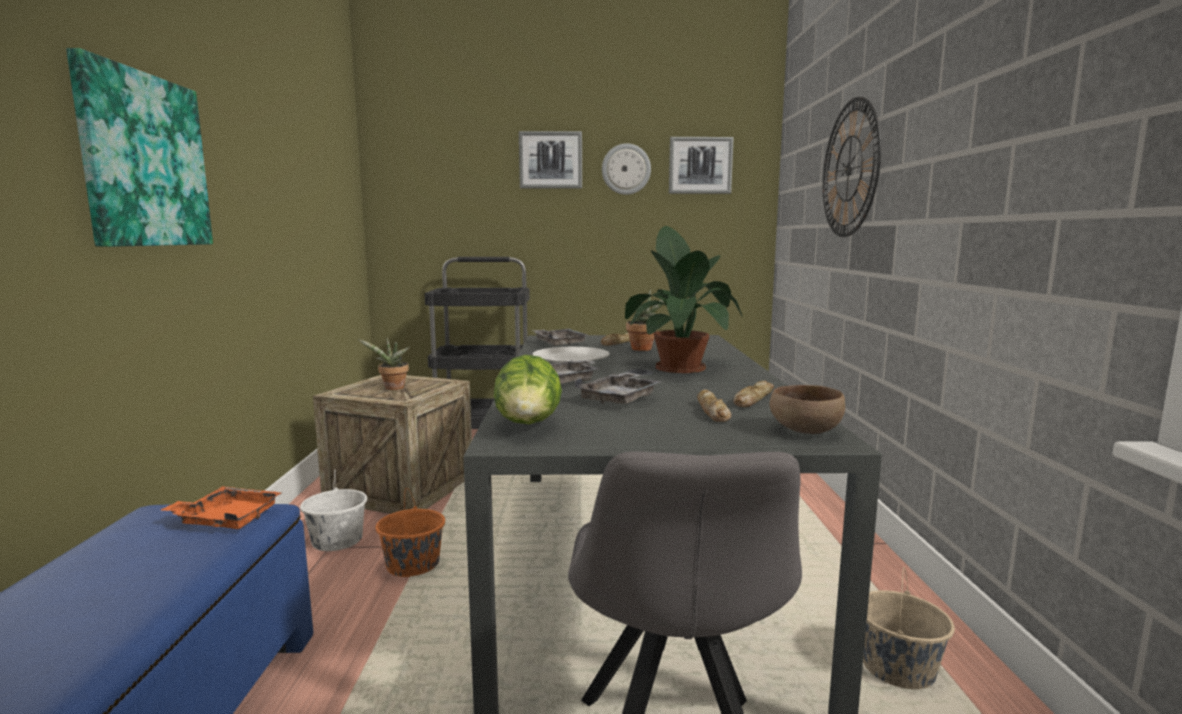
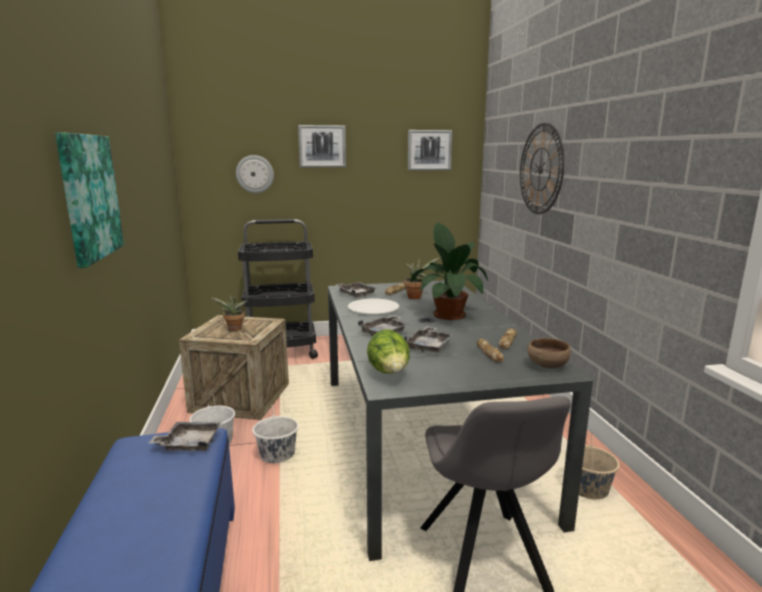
camera: 10 degrees left, 5 degrees up
(226, 519) = (189, 444): orange tray -> grey tray
(413, 565) = (277, 454): orange bucket -> white bucket
(626, 169) = (377, 153): wall clock -> wall clock (255, 174)

